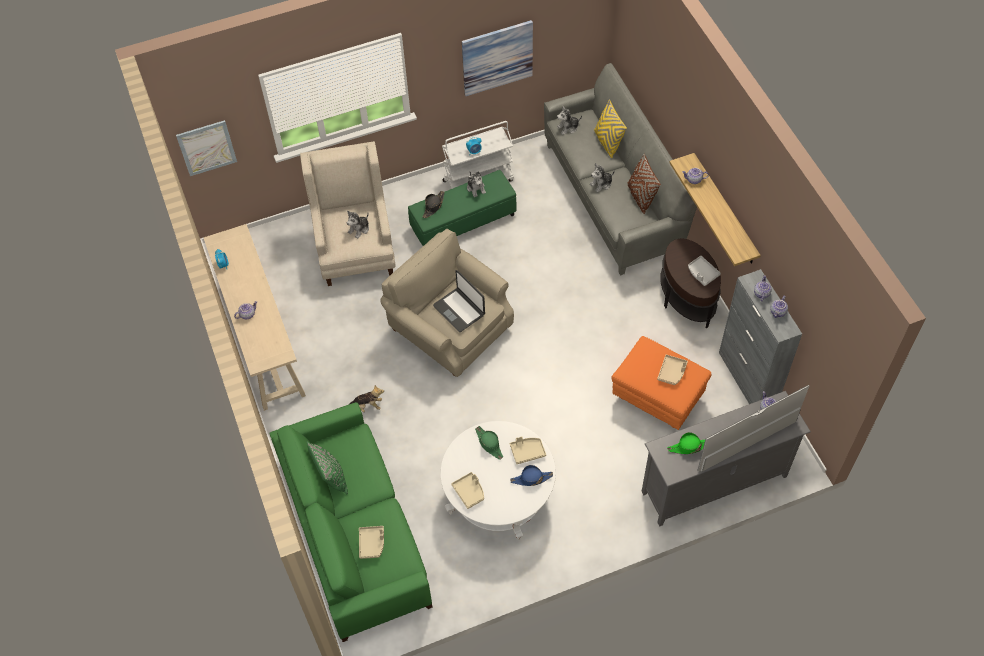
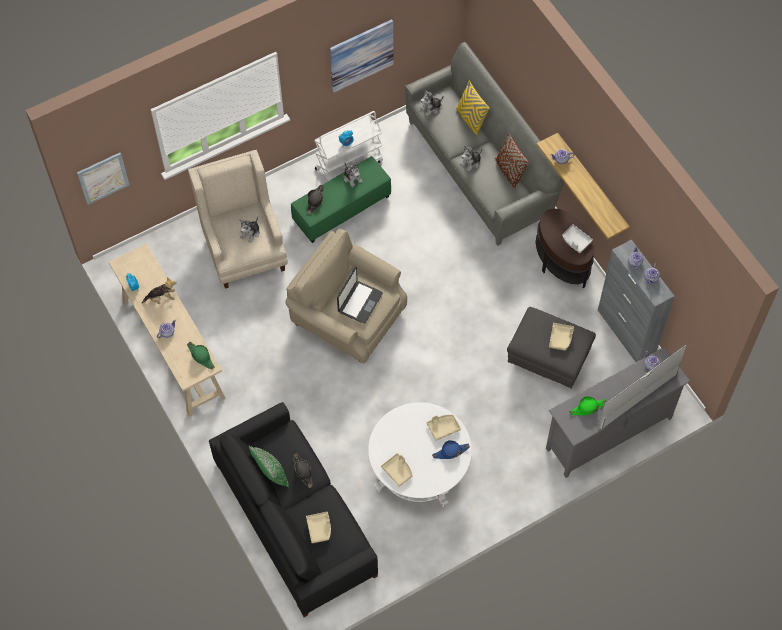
camera: 10 degrees left, 5 degrees up
(355, 531) = (295, 518): green sofa -> black sofa
(365, 479) = (303, 472): none -> black hat
(367, 406) = (284, 400): plush toy -> plush toy (161, 298)
(459, 310) = (359, 302): laptop -> laptop turned 105 degrees counterclockwise
(489, 444) = (408, 425): green hat -> green hat (201, 357)
(658, 398) = (548, 360): orange ottoman -> grey ottoman

